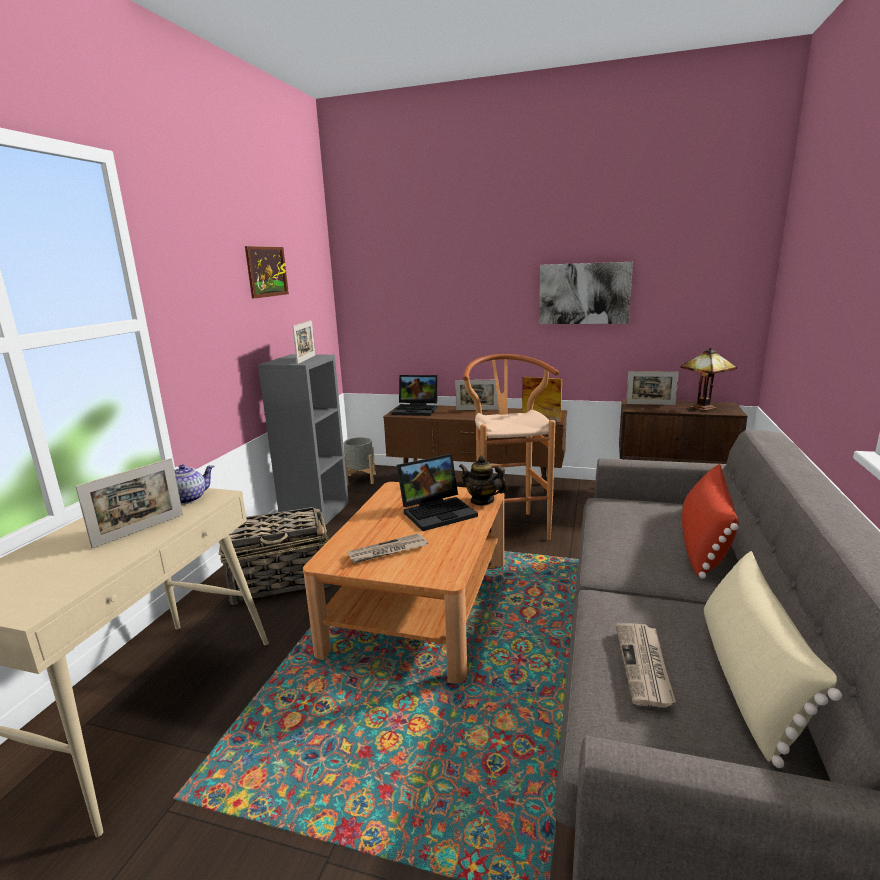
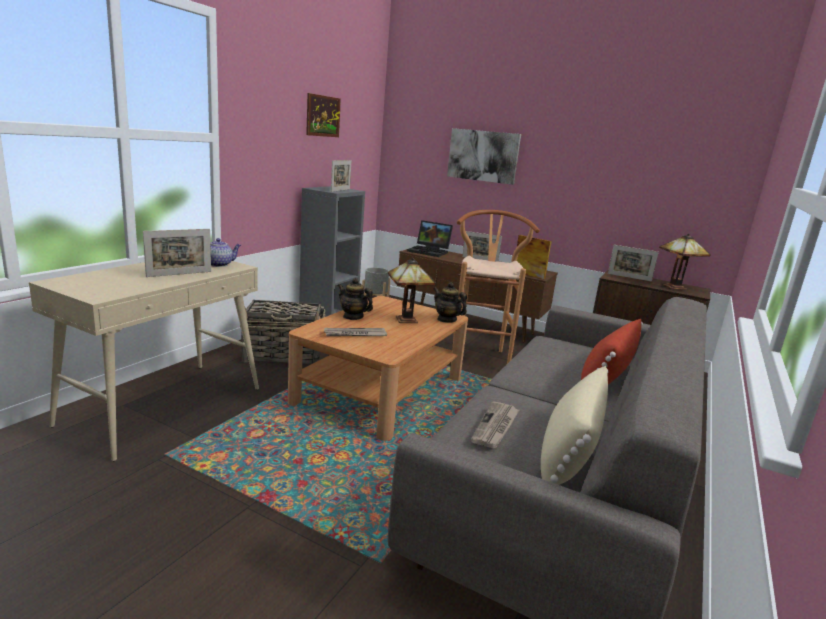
camera: 10 degrees right, 0 degrees up
(372, 523) = (353, 317): none -> teapot
(438, 511) = (408, 319): laptop -> table lamp
(584, 293) = (588, 171): picture -> picture (483, 156)

